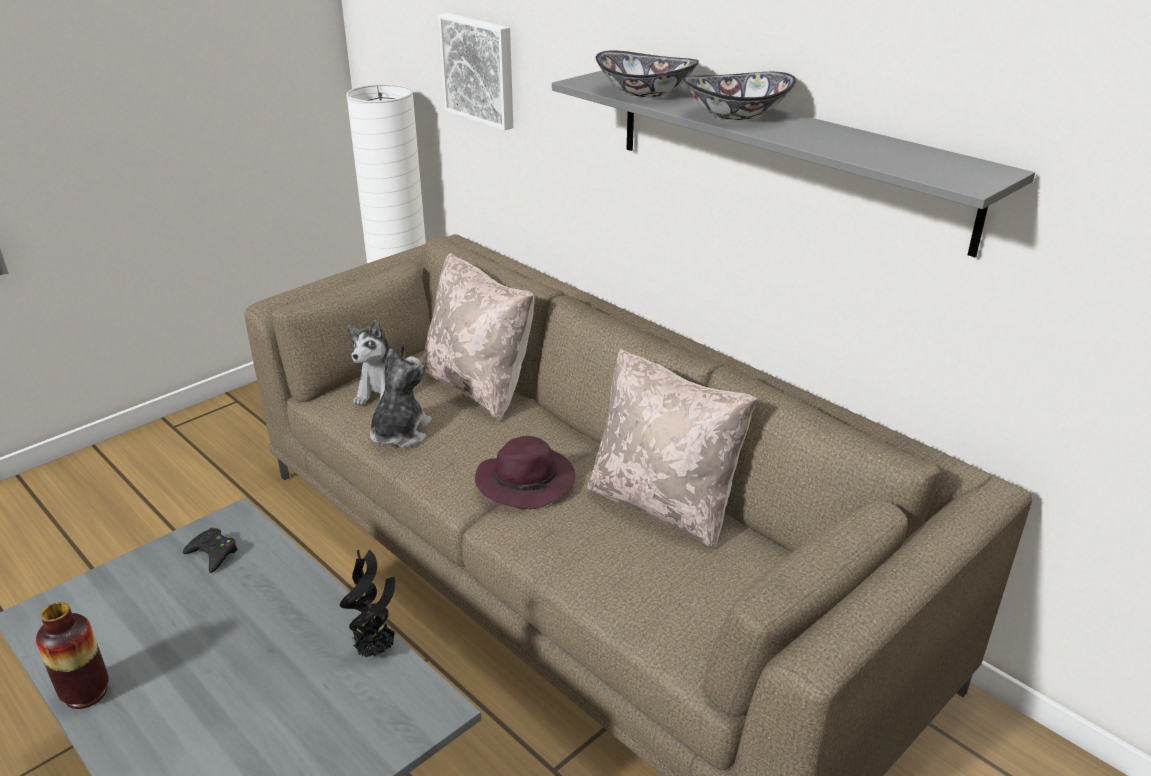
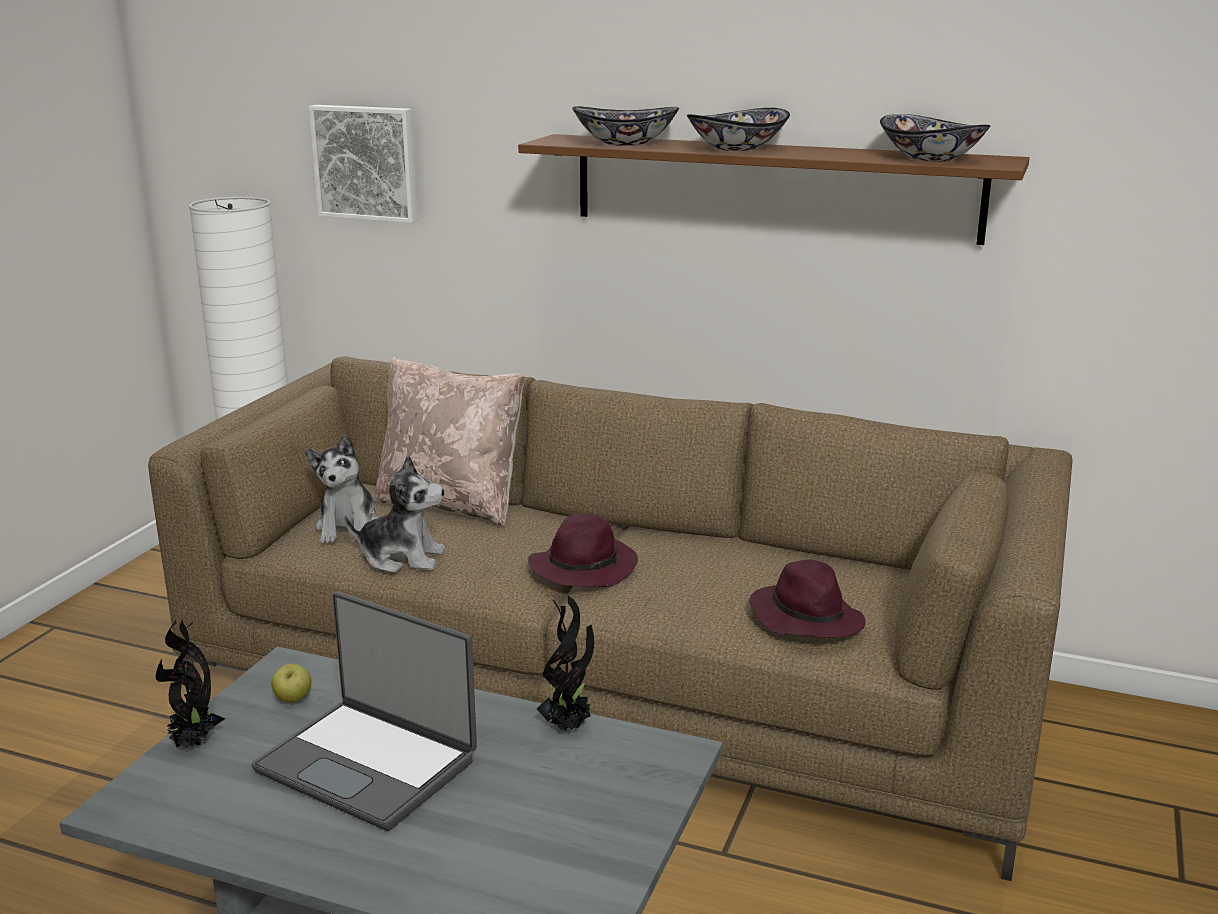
camera: 25 degrees left, 10 degrees down
(86, 693) = (271, 849): vase -> none
(120, 573) = (193, 743): none -> potted plant
(210, 635) = (369, 764): none -> laptop
(213, 553) = (293, 700): black game controller -> apple
(399, 433) = (402, 558): plush toy -> plush toy turned 105 degrees clockwise
(664, 504) = (735, 555): beige pillow -> none
(665, 596) = (805, 617): none -> purple hat
(784, 154) = (773, 187): grey shelf -> brown shelf
(912, 160) = (932, 158): none -> bowl

